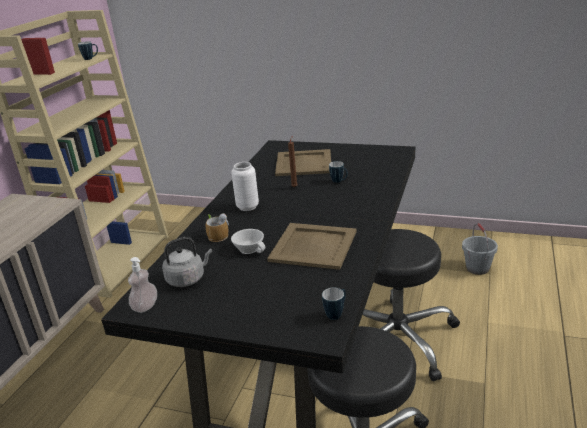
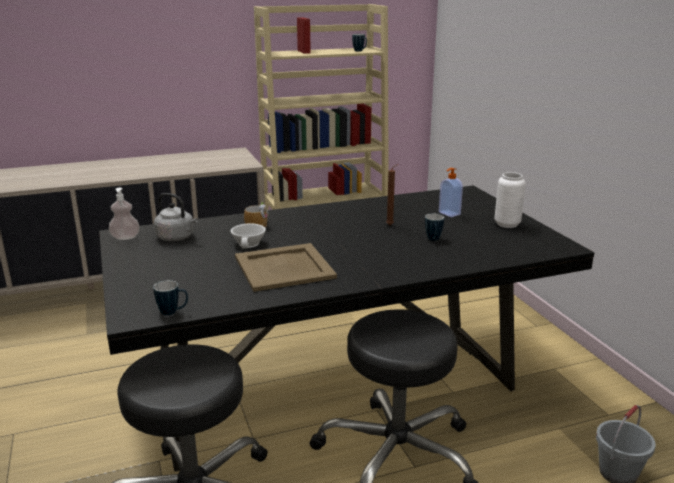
camera: 50 degrees right, 5 degrees down
(247, 207) = (323, 220): white vase -> white vase (507, 224)
(304, 163) = (449, 213): beige tray -> soap dispenser

